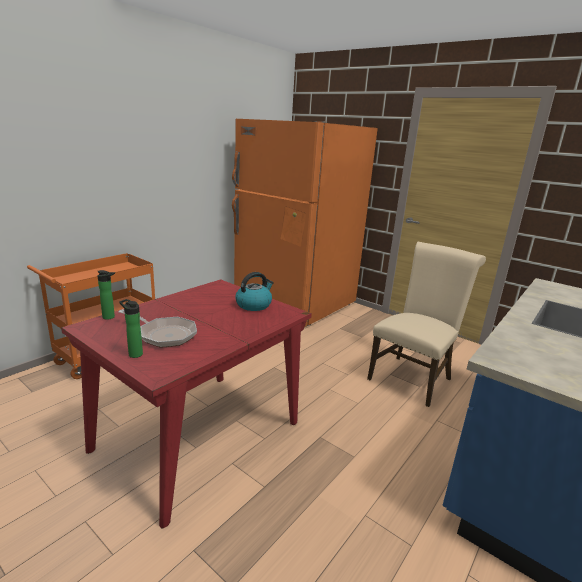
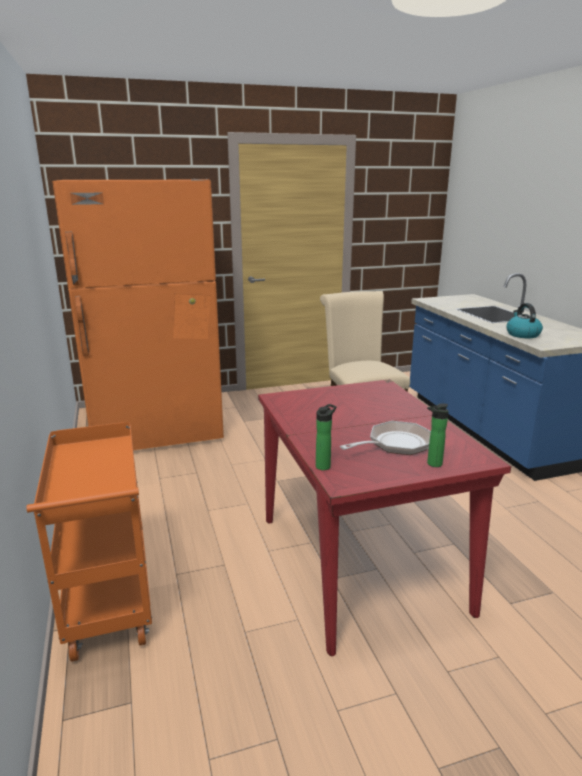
camera: 55 degrees left, 0 degrees up
(254, 305) = (351, 394): kettle -> kettle (522, 334)

